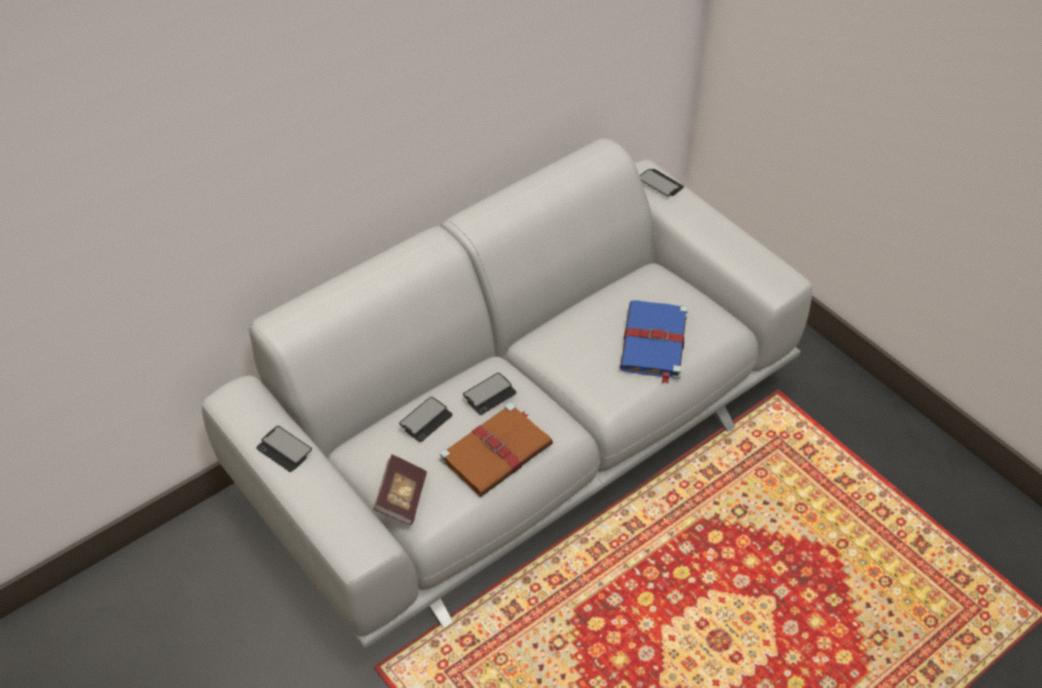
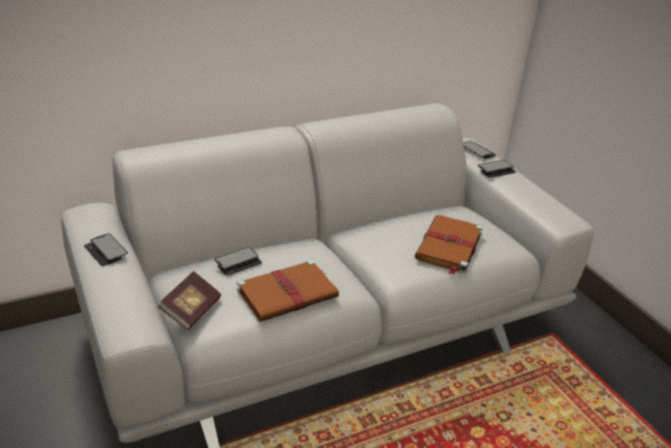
camera: 10 degrees right, 15 degrees down
(489, 394) = (298, 255): phone -> phone (496, 170)
(654, 343) = (448, 247): blue book -> brown book

